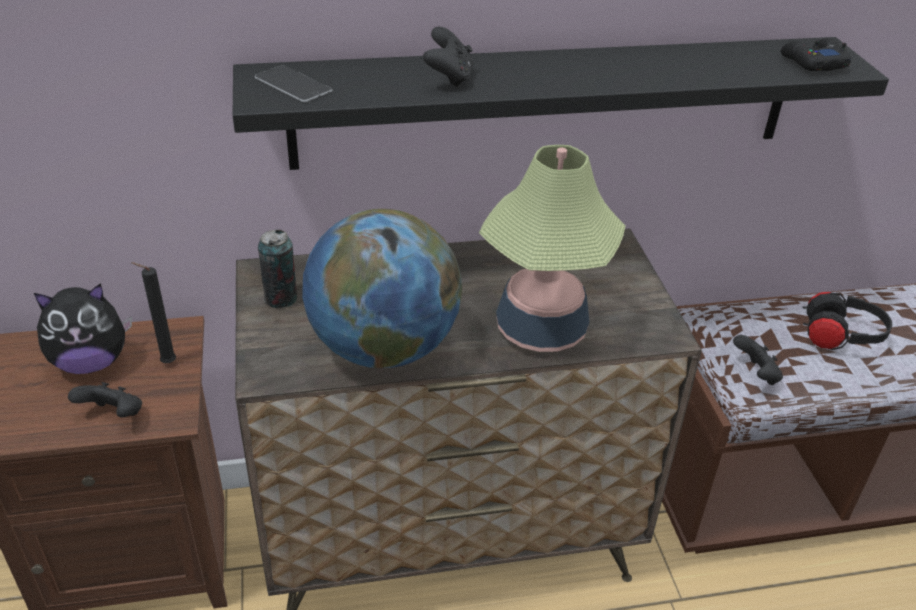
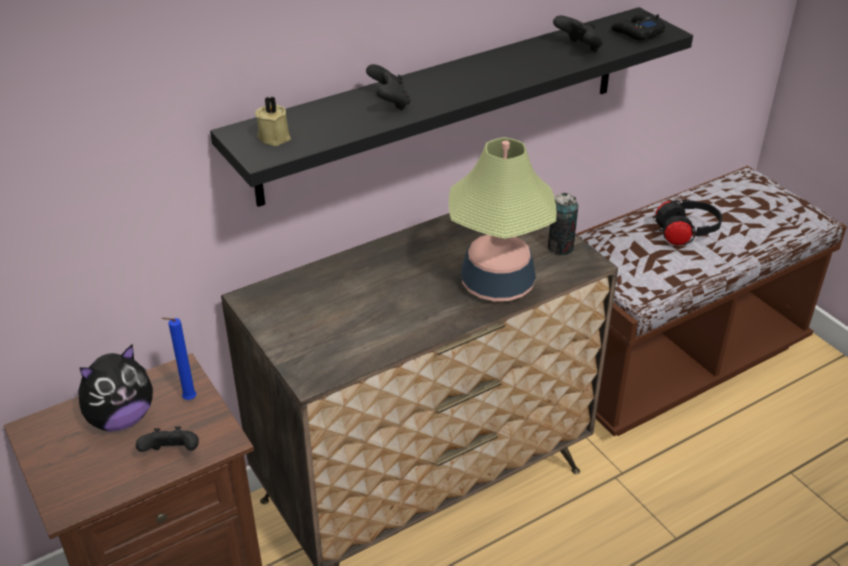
camera: 20 degrees left, 0 degrees up
(166, 363) = (188, 400): black candle -> blue candle
(281, 298) = (281, 316): can -> can (560, 248)
(293, 84) = (275, 137): phone -> beige candle
(383, 348) = (389, 331): globe -> none
(755, 374) = (640, 278): black game controller -> black game controller (579, 49)

